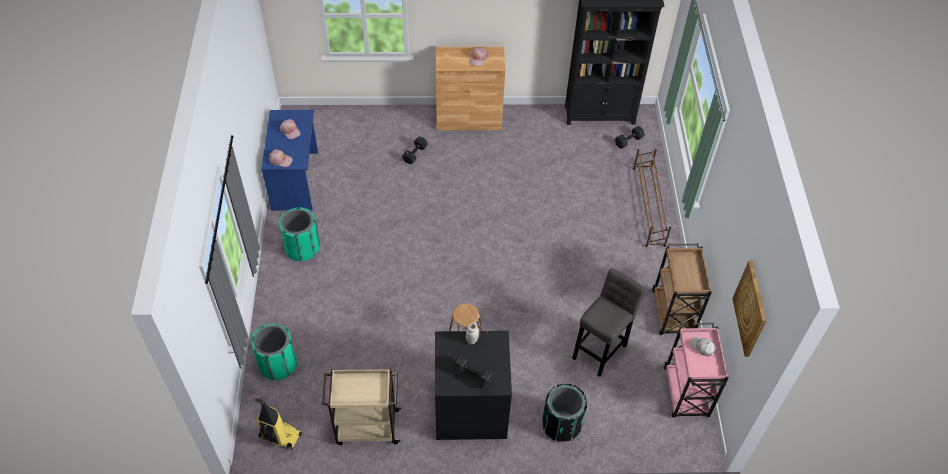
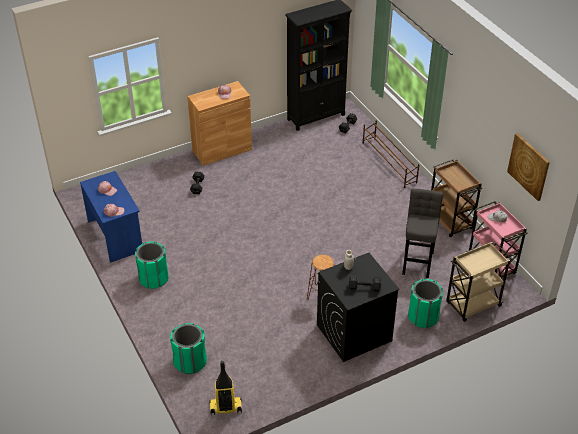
camera: 25 degrees left, 10 degrees down
(366, 427) = (287, 375): beige cart -> beige cart (472, 305)
(561, 424) = (423, 317): black trash can -> green trash can

